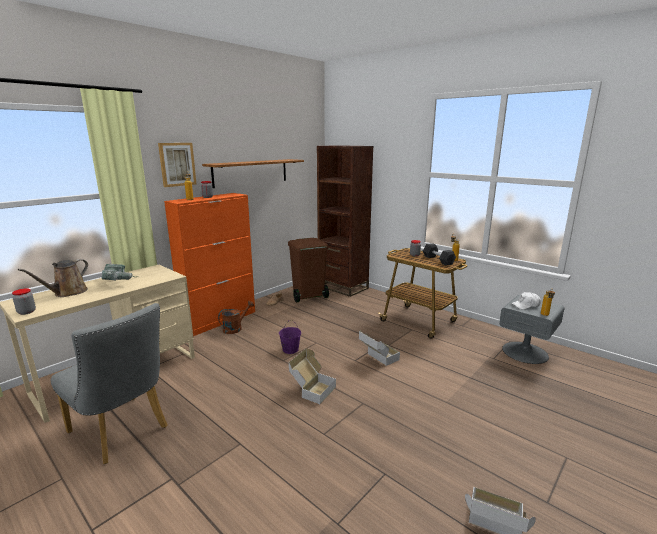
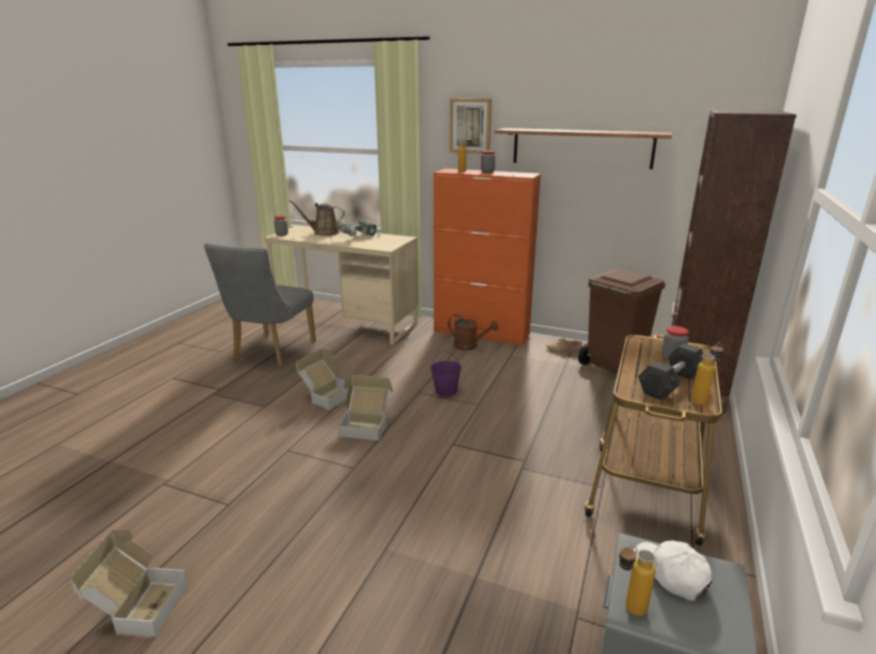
camera: 70 degrees right, 5 degrees up
(377, 359) = (469, 463): cardboard box -> cardboard box (326, 395)

